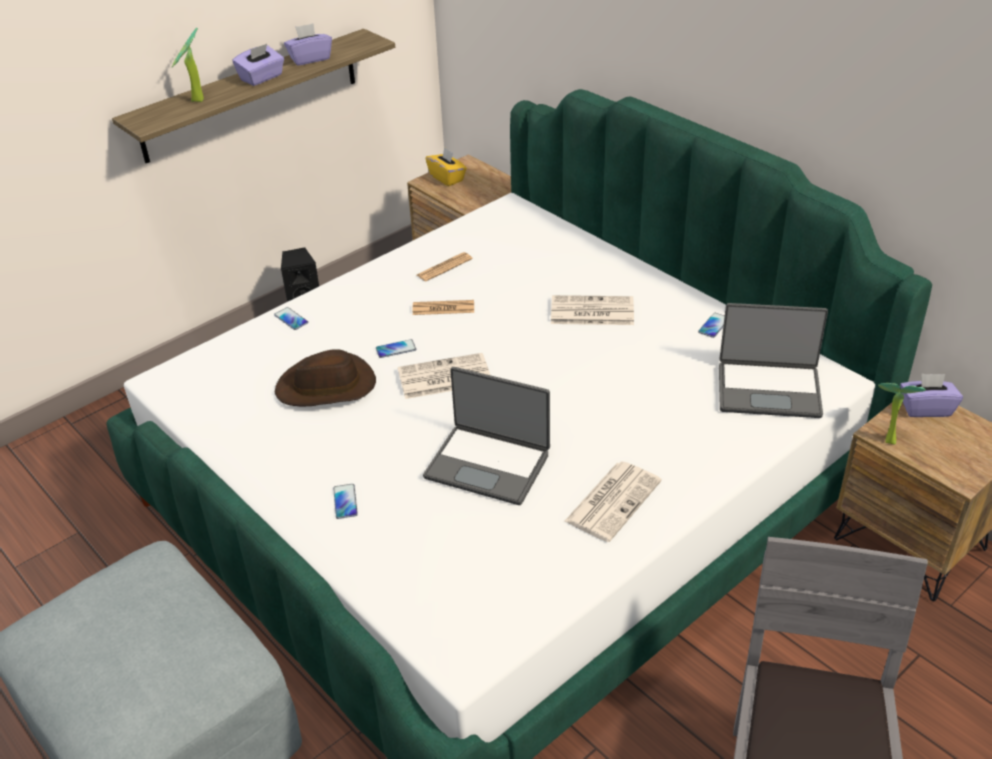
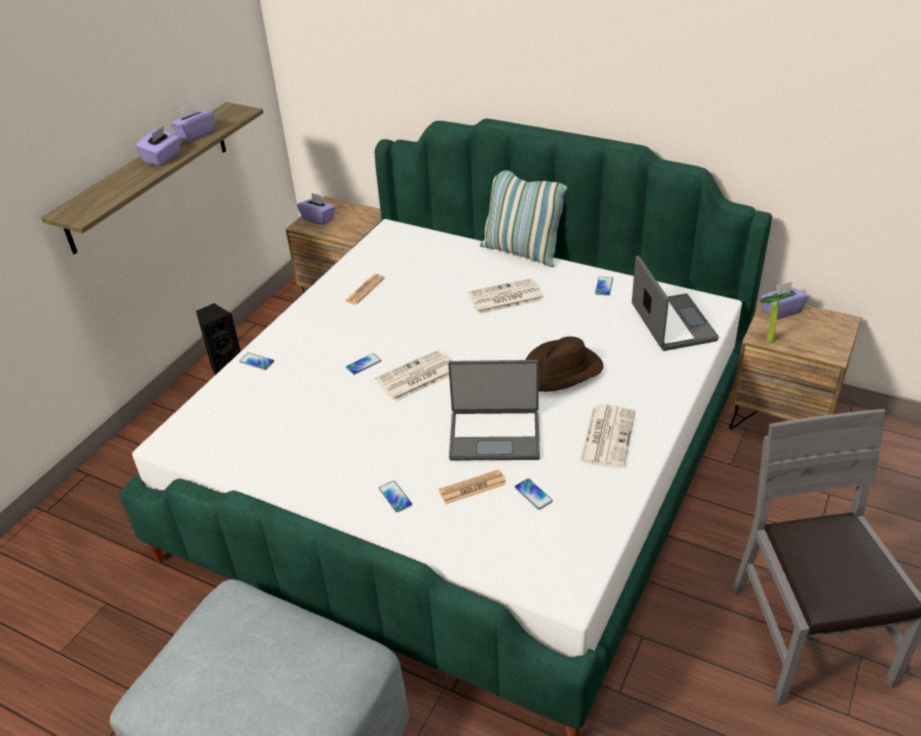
camera: 20 degrees left, 0 degrees up
(196, 101) = (114, 188): potted plant -> none
(327, 387) = (322, 409): brown hat -> brown hat (561, 371)
(443, 308) = (384, 322): newspaper -> newspaper (472, 487)
(447, 178) = (318, 219): yellow tissue box -> purple tissue box
(491, 542) = (533, 494): none -> phone
(641, 263) = (521, 252): none -> pillow
(769, 389) = (671, 324): laptop -> laptop turned 90 degrees counterclockwise

